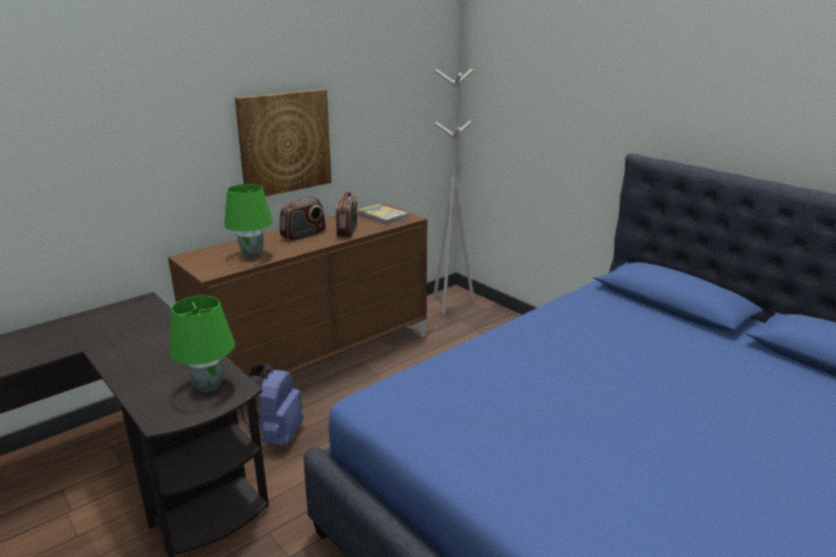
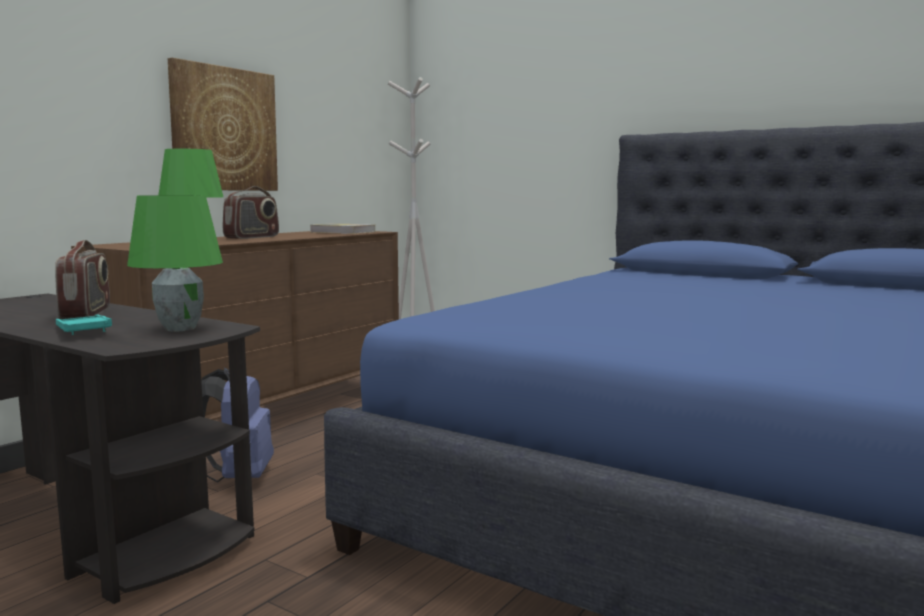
camera: 15 degrees left, 15 degrees down
(149, 382) = (83, 331): none -> turquoise tray
(347, 230) = (306, 235): radio -> radio (86, 314)

